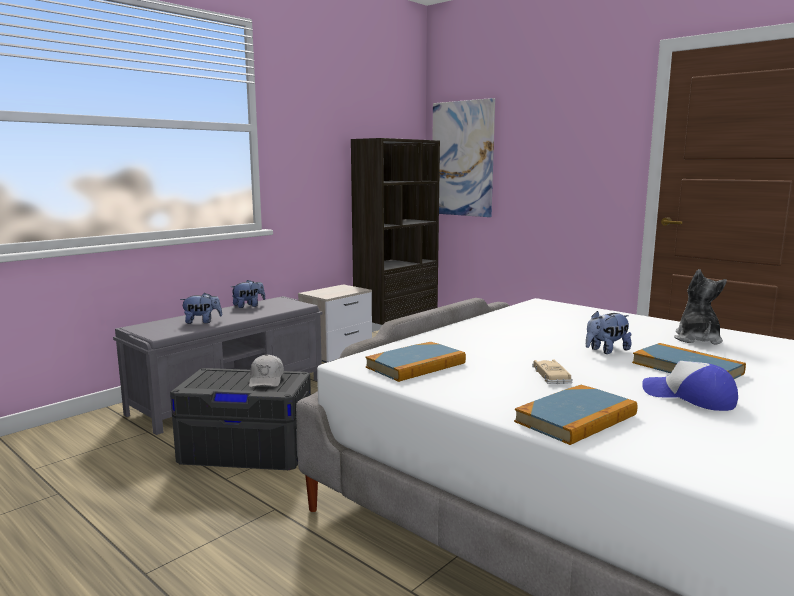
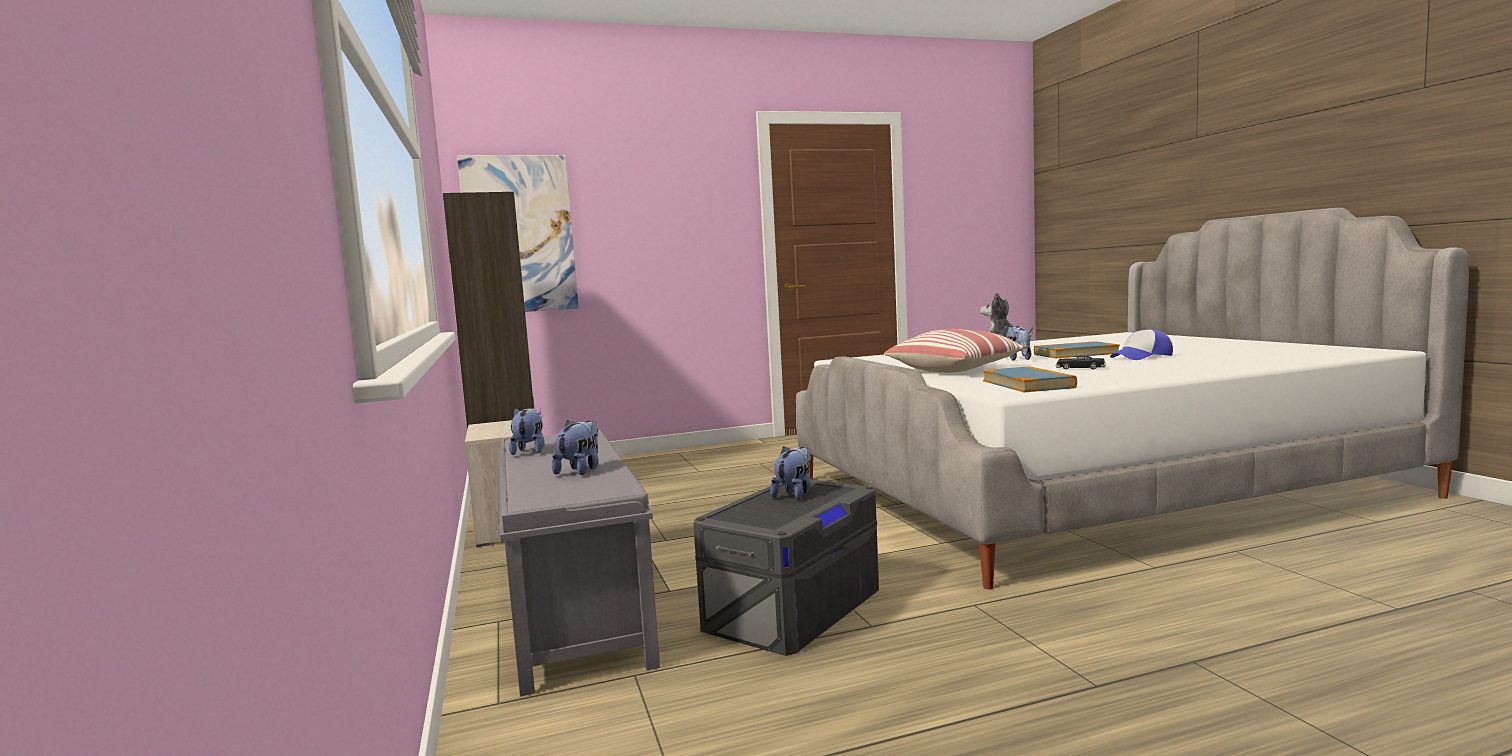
camera: 60 degrees left, 5 degrees down
(266, 380) = (795, 494): white cap -> plush toy
(501, 338) = (955, 370): none -> pillow
(551, 376) = (1080, 368): beige toy car -> black toy car
(576, 418) = (1182, 369): book -> none

